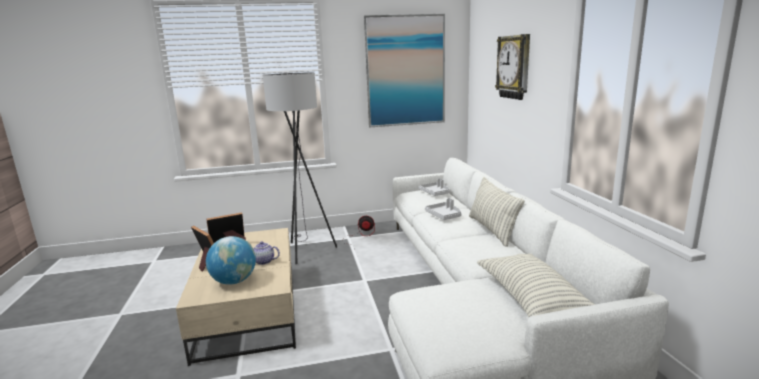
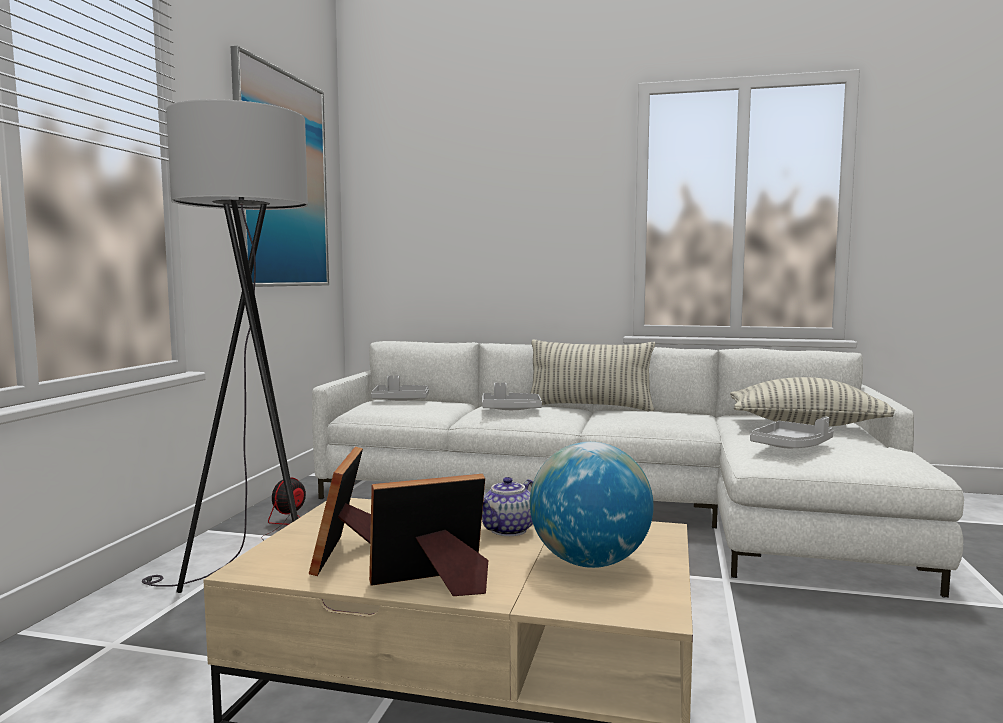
camera: 65 degrees left, 10 degrees down
(441, 298) = (791, 446): none -> grey tray
(514, 67) = (498, 186): wall clock -> none

